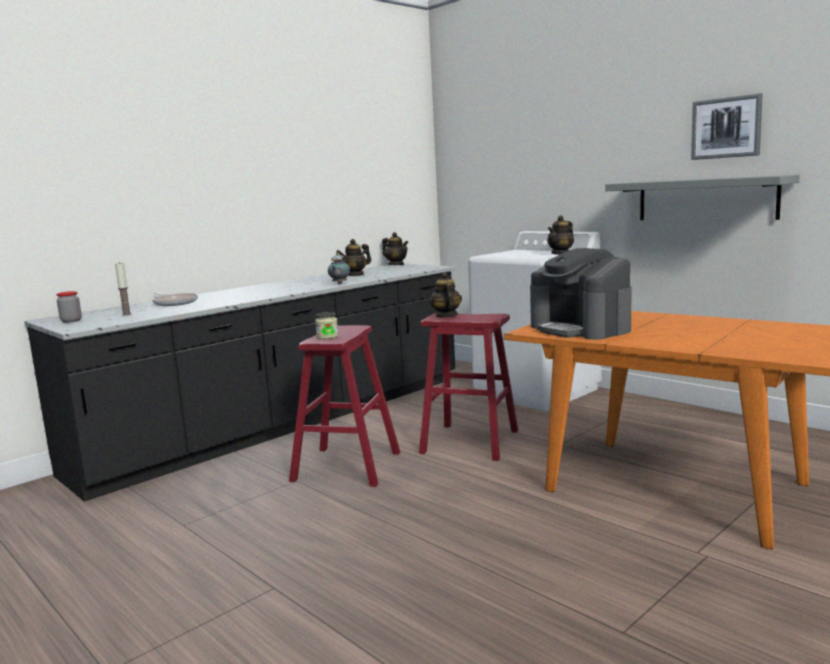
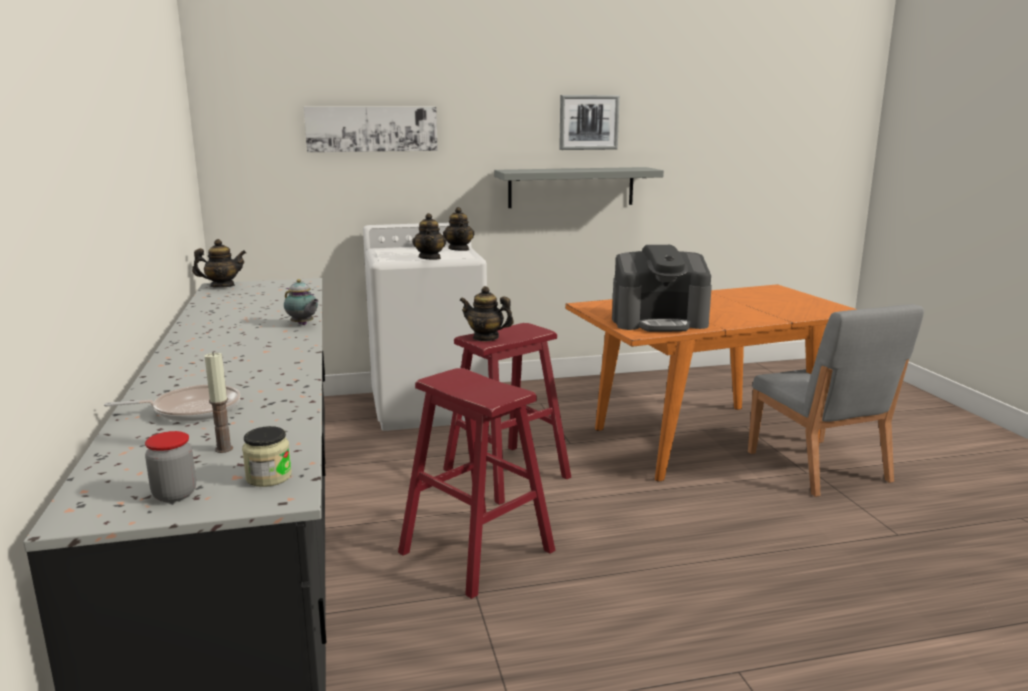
camera: 60 degrees left, 5 degrees up
(327, 336) = (484, 392): jar -> jar (269, 477)
(355, 274) = (245, 309): teapot -> teapot (430, 258)
(534, 151) = (372, 129): none -> picture
(726, 556) = (818, 467): none -> grey chair

